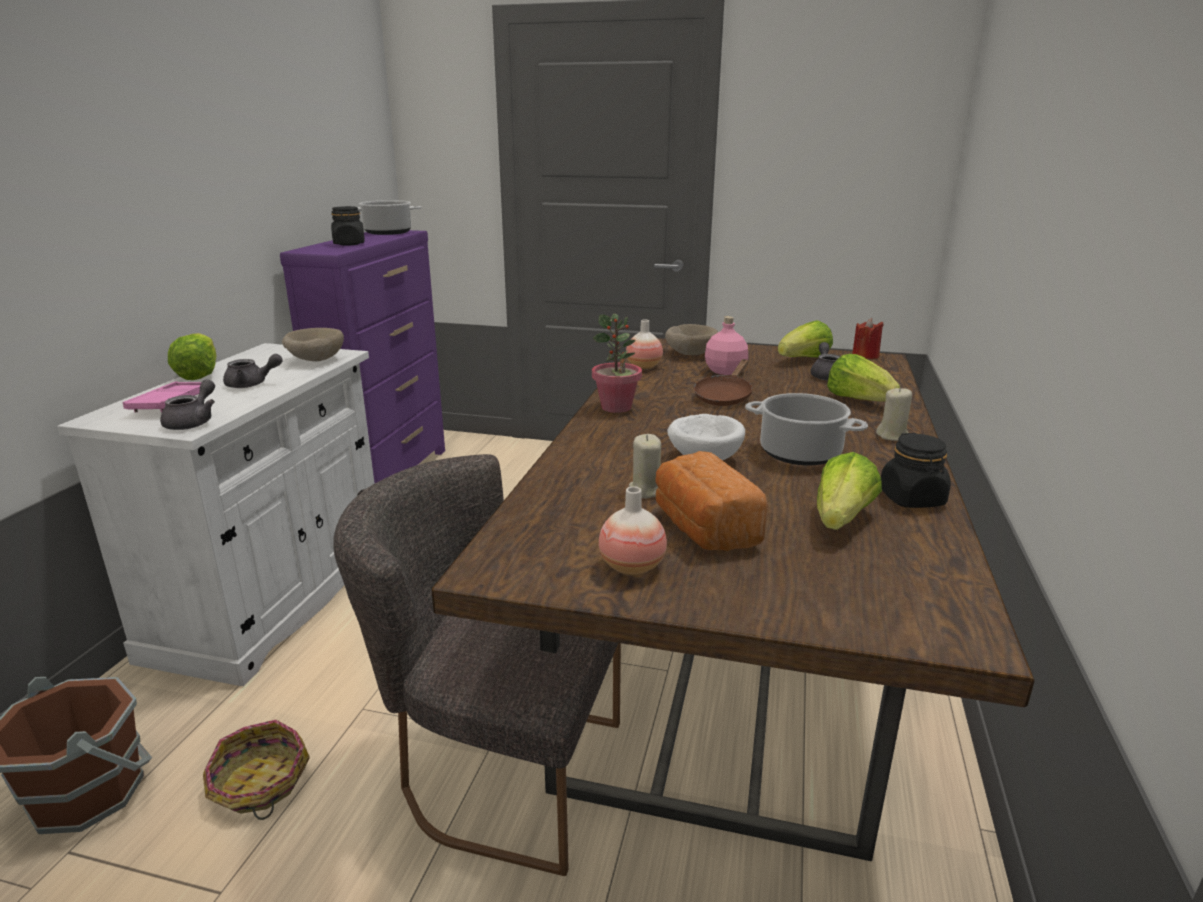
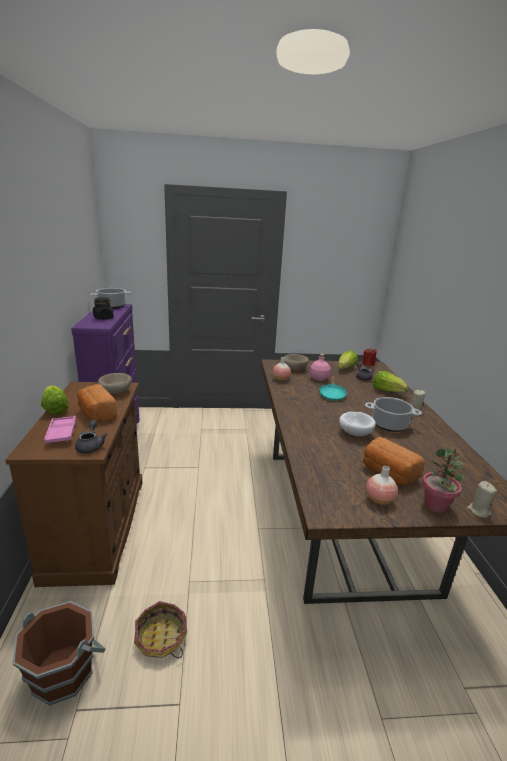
camera: 20 degrees left, 0 degrees up
(252, 384) = (96, 414): grey teapot -> bread
(275, 597) = (97, 526): white cabinet -> brown cabinet
(497, 770) = (276, 598): grey chair -> none
(616, 407) = (291, 406): potted plant -> potted plant (435, 505)
(645, 491) = (347, 456): beige candle -> beige candle (478, 511)
(724, 396) = (332, 394): brown frying pan -> turquoise frying pan
(841, 519) = (433, 459): lettuce -> none
(912, 499) = (449, 444): black jar -> none

